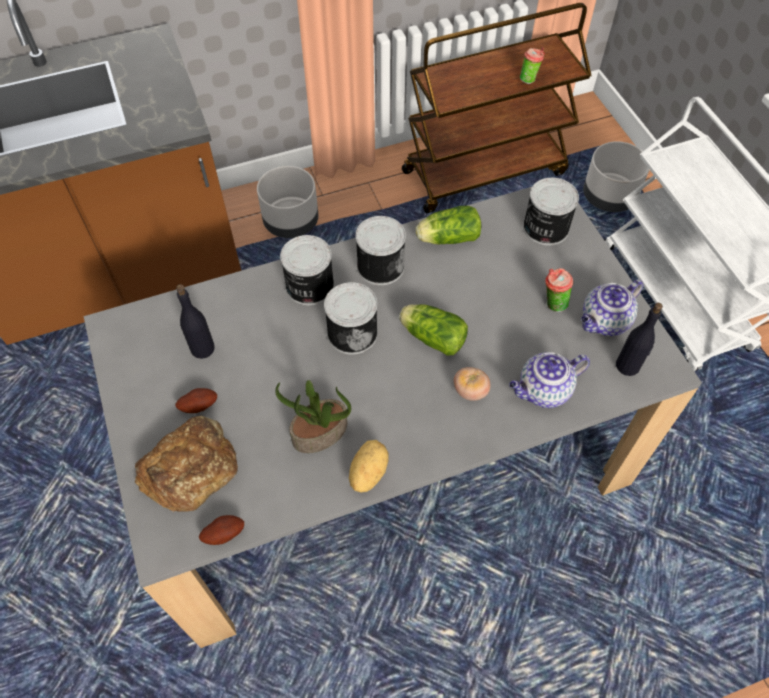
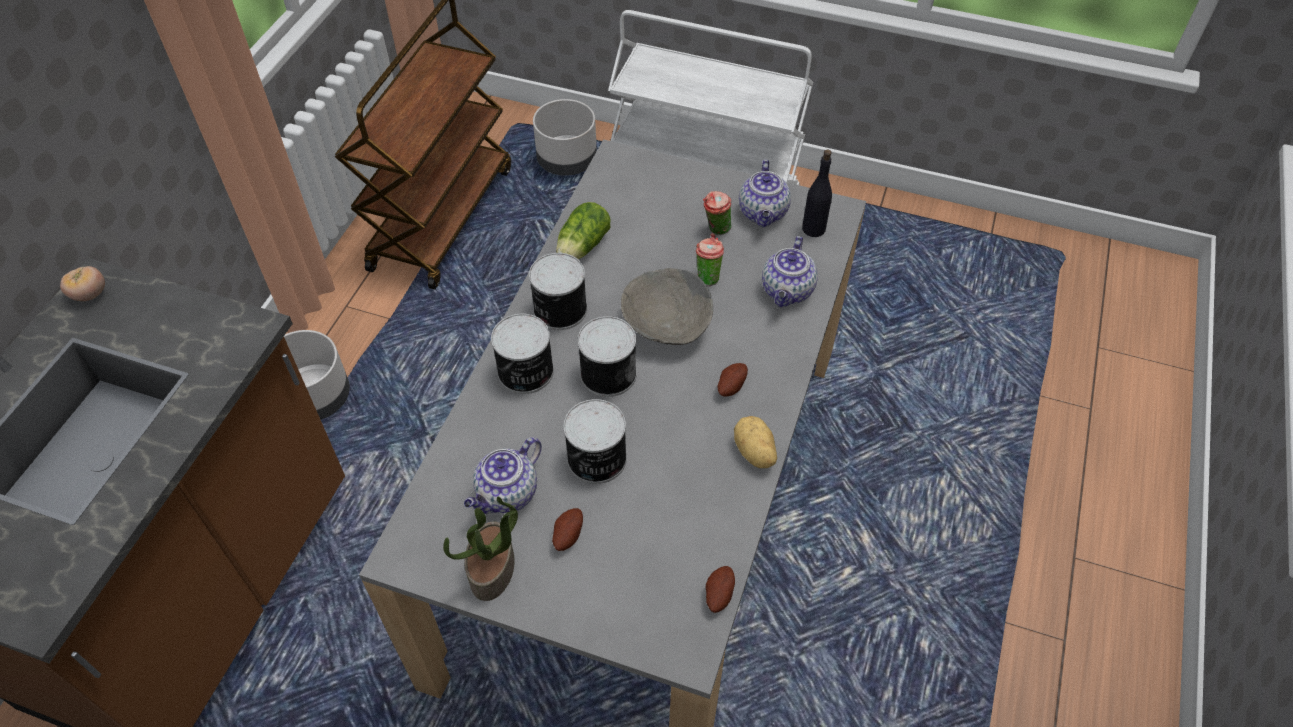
camera: 50 degrees left, 5 degrees down
(190, 468) = (628, 582): bread -> none
(202, 348) = (507, 494): black bottle -> teapot
(319, 434) = (686, 462): potted plant -> potted plant (493, 570)
(414, 415) = (730, 386): none -> potato
(431, 336) = (667, 324): lettuce -> grey bowl
(470, 391) = (743, 335): tomato -> tomato (90, 294)
(529, 79) = (450, 92): cup -> cup (707, 277)
(544, 228) = (640, 183): can -> can (596, 459)

